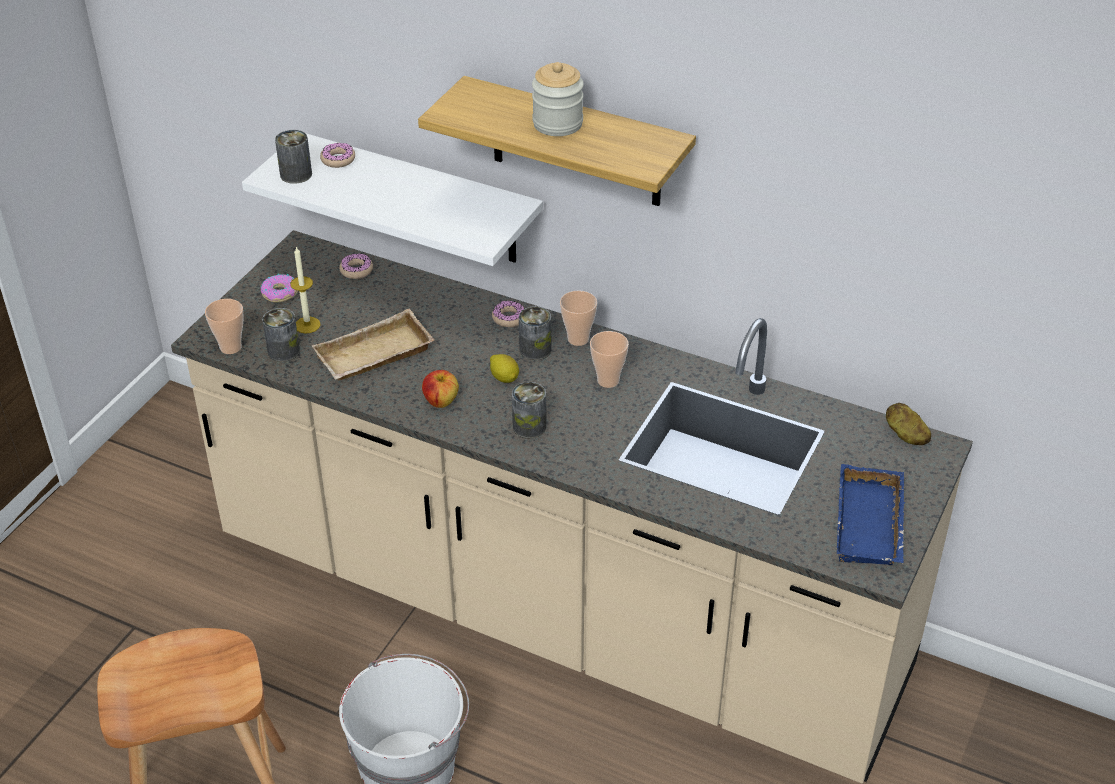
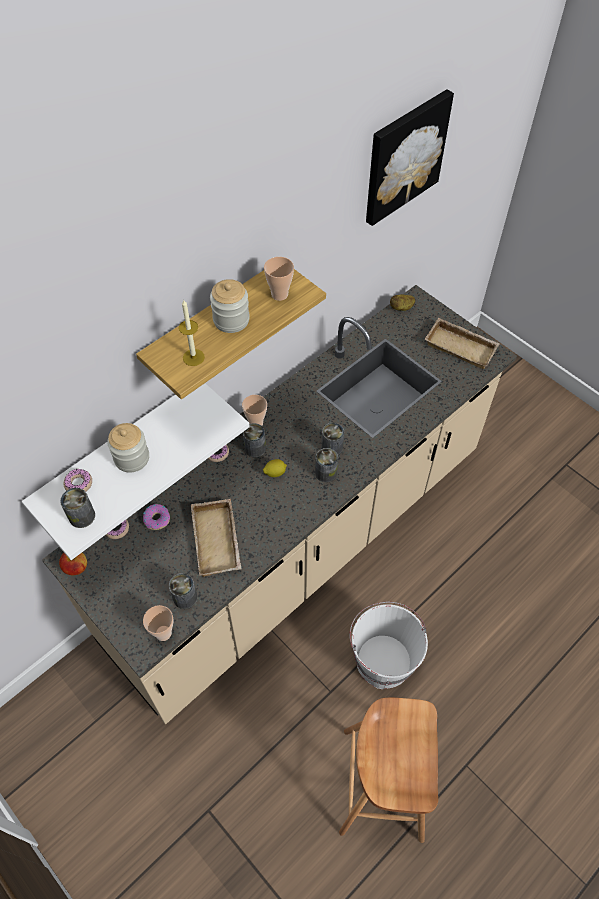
camera: 70 degrees left, 15 degrees up
(280, 293) = (116, 585): donut -> donut (157, 519)
(307, 325) = (163, 575): candle -> candle (193, 357)
(391, 184) = (132, 458): none -> jar
(441, 401) = (282, 514): apple -> apple (76, 568)
(577, 422) = (332, 447): none -> can
(608, 380) = (301, 420): cup -> cup (279, 294)
(872, 525) = (462, 346): blue tray -> beige tray
(960, 163) = (404, 156): none -> picture

